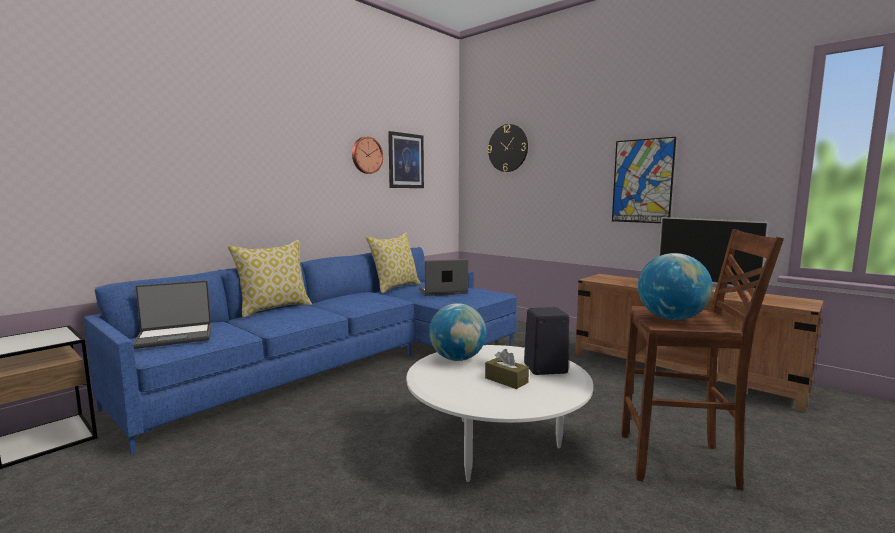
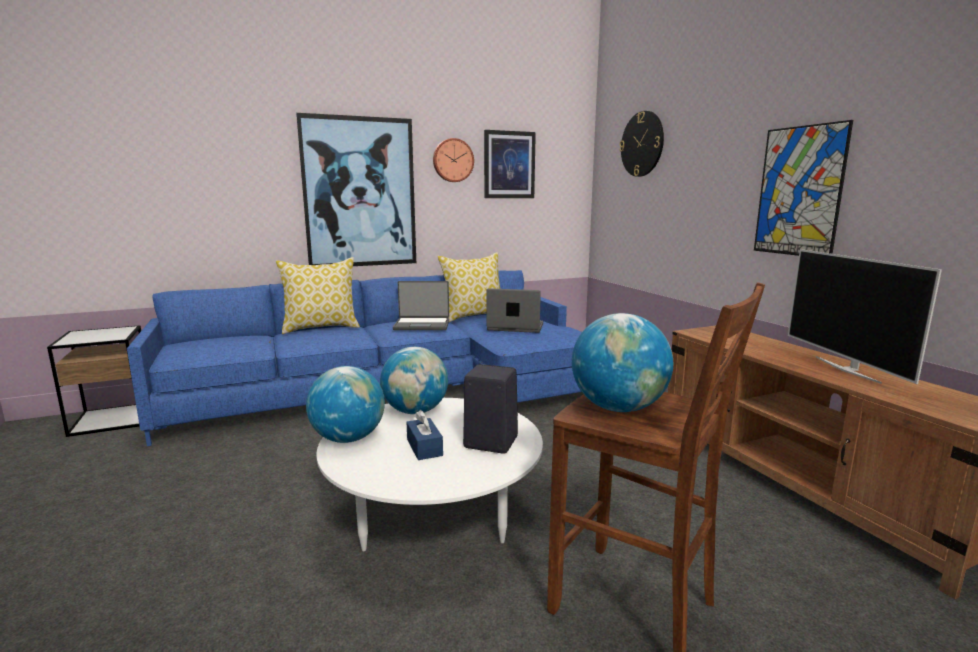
camera: 25 degrees right, 5 degrees up
(175, 337) = (203, 346): laptop -> laptop (422, 325)
(294, 181) = (360, 193): none -> picture
(438, 386) = (348, 438): none -> globe
(506, 380) = (424, 447): brown tissue box -> blue tissue box

